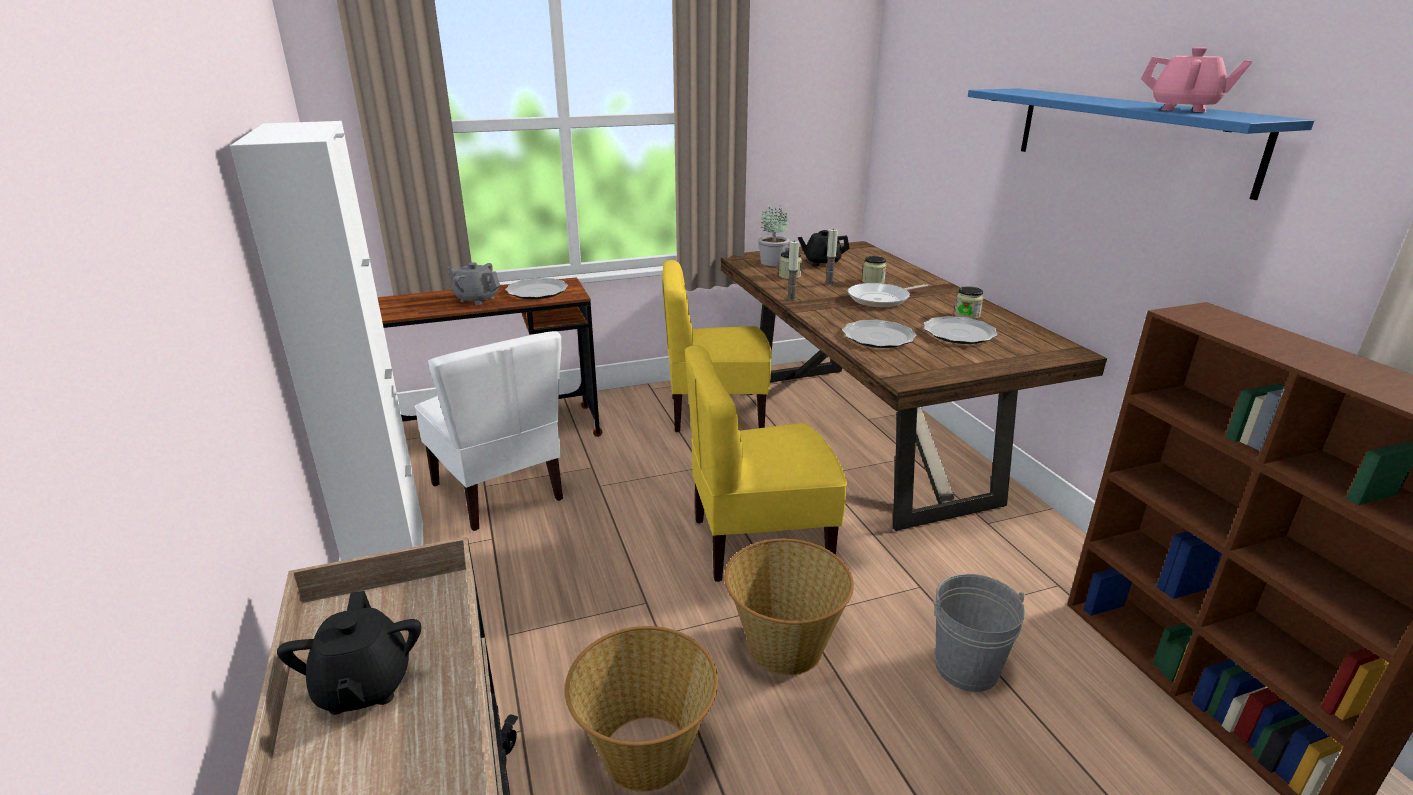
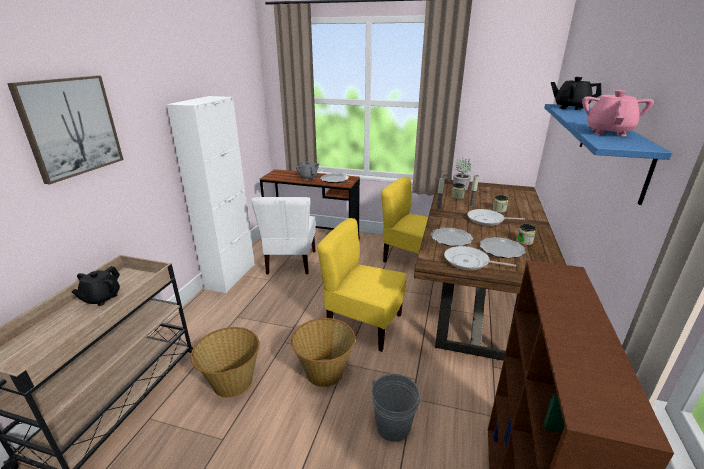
camera: 35 degrees right, 0 degrees up
(132, 217) = (71, 127): none -> picture
(822, 263) = (487, 194): black teapot -> black teapot (570, 108)
(949, 361) = (469, 262): none -> frying pan
(1184, 109) = (608, 132): pink teapot -> pink teapot turned 135 degrees counterclockwise

